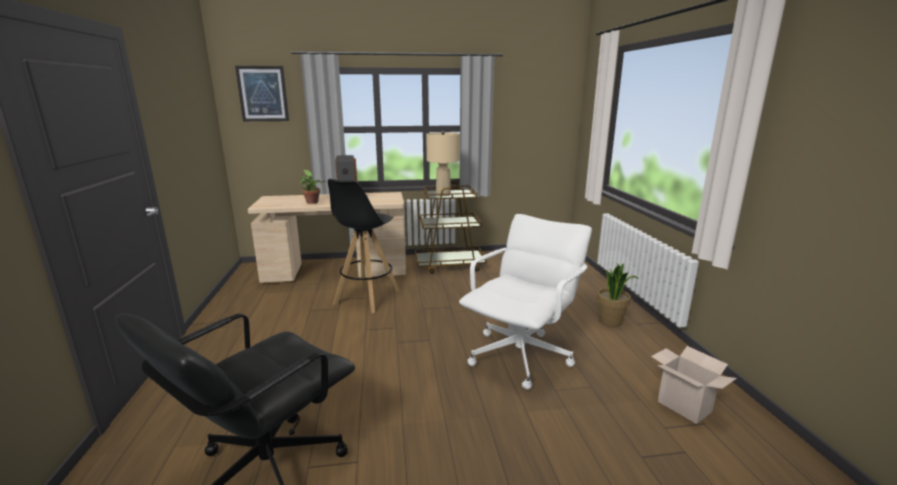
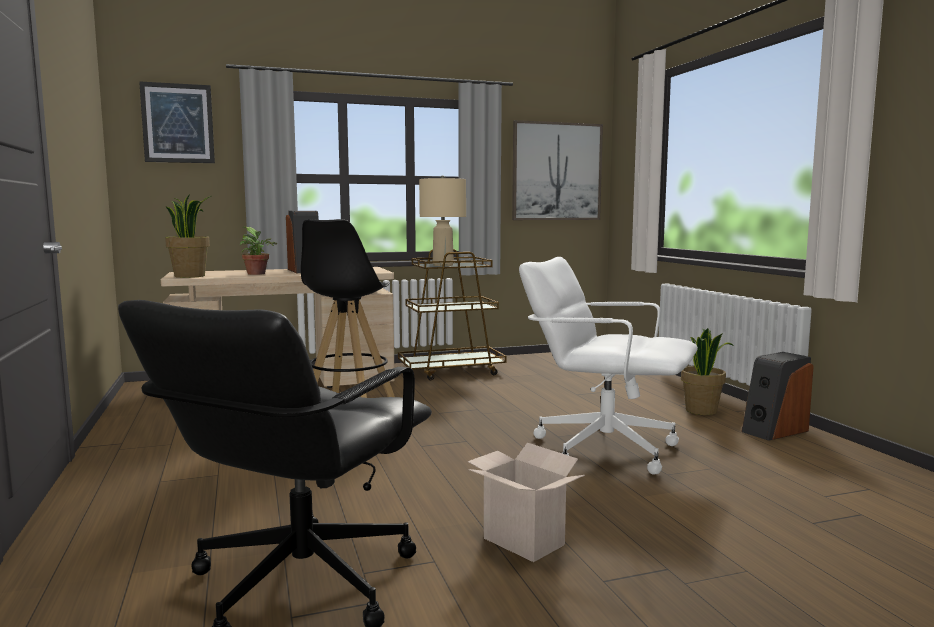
camera: 10 degrees left, 10 degrees down
(269, 204) = (190, 276): none -> potted plant
(521, 357) = (604, 448): white office chair -> white office chair turned 90 degrees counterclockwise
(537, 119) = (556, 171): none -> picture
(657, 349) = (774, 431): none -> speaker
(682, 406) = (834, 477): cardboard box -> cardboard box (520, 541)

